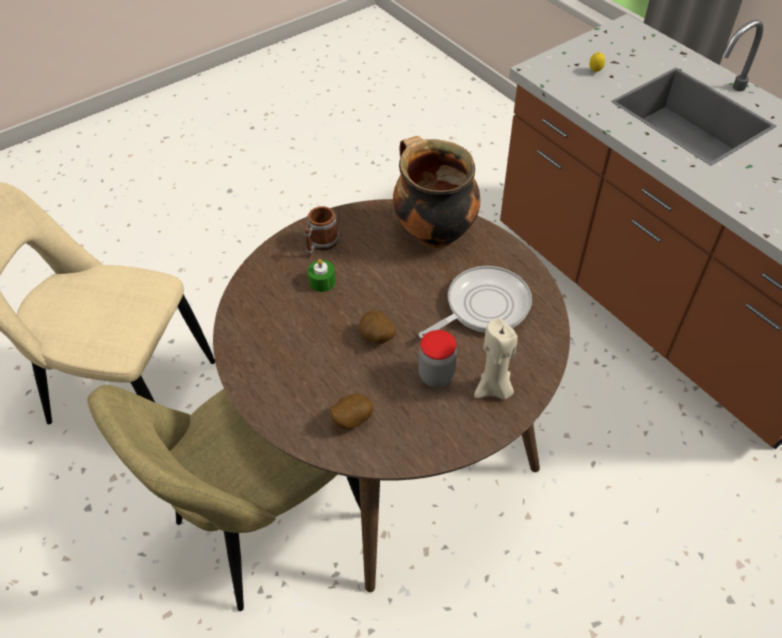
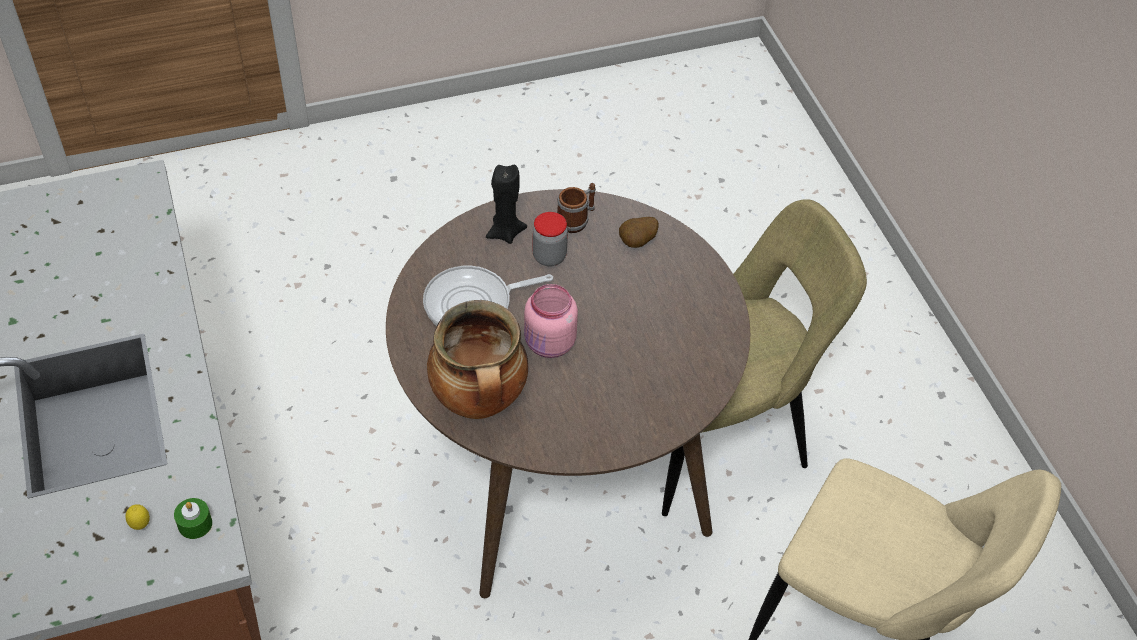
camera: 165 degrees left, 0 degrees up
(320, 245) = (612, 422): mug -> mug (576, 220)
(322, 281) = (624, 377): green candle -> green candle (195, 524)
(377, 338) = (589, 303): potato -> none
(397, 290) = (549, 344): none -> pink jar
(494, 389) = (505, 233): beige candle -> black candle

